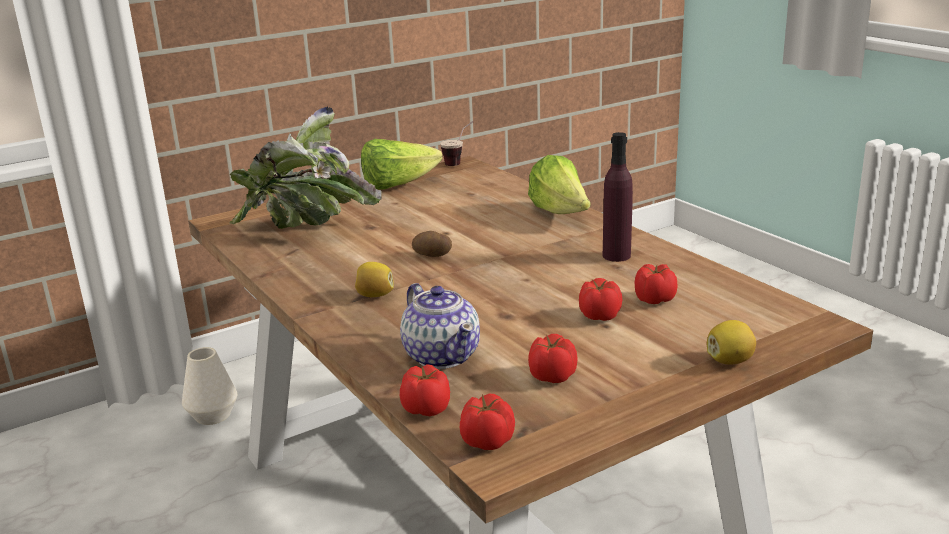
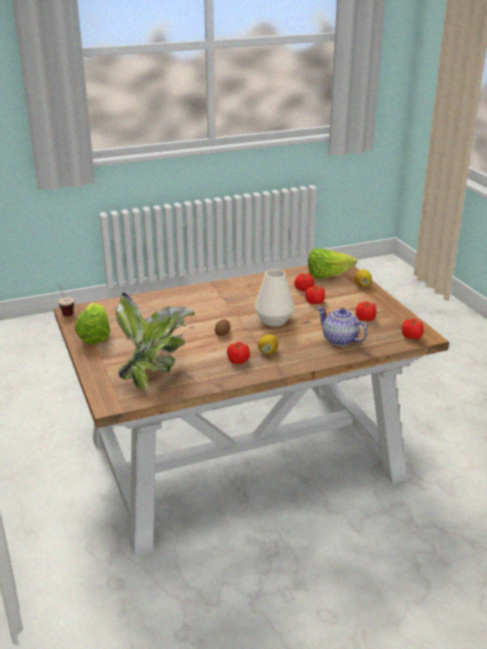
camera: 80 degrees left, 5 degrees up
(212, 415) = (64, 579): white vase -> white vase (273, 320)
(427, 408) = (385, 347): tomato -> tomato (237, 361)
(442, 355) = (340, 340): teapot -> teapot turned 120 degrees counterclockwise
(561, 214) = (187, 294): lettuce -> lettuce (327, 276)
(616, 256) = (252, 289): purple bottle -> none

